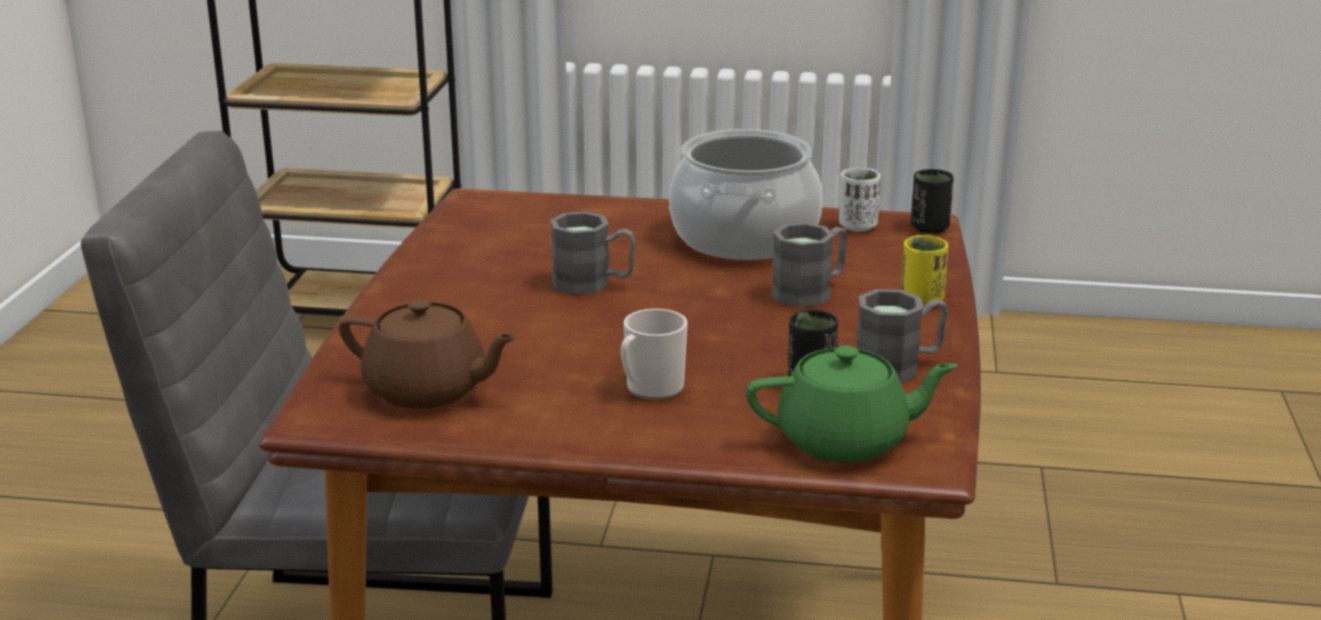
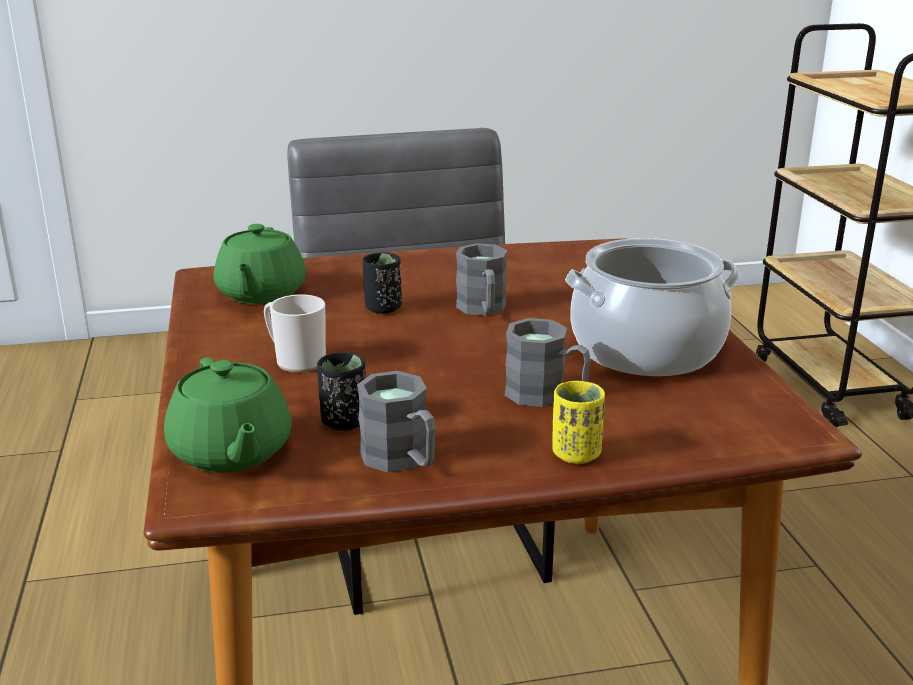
camera: 70 degrees right, 0 degrees up
(428, 390) = (260, 294): brown teapot -> green teapot
(857, 226) = (742, 397): white cup -> none
(929, 228) = (788, 436): black cup -> black cup (383, 308)

